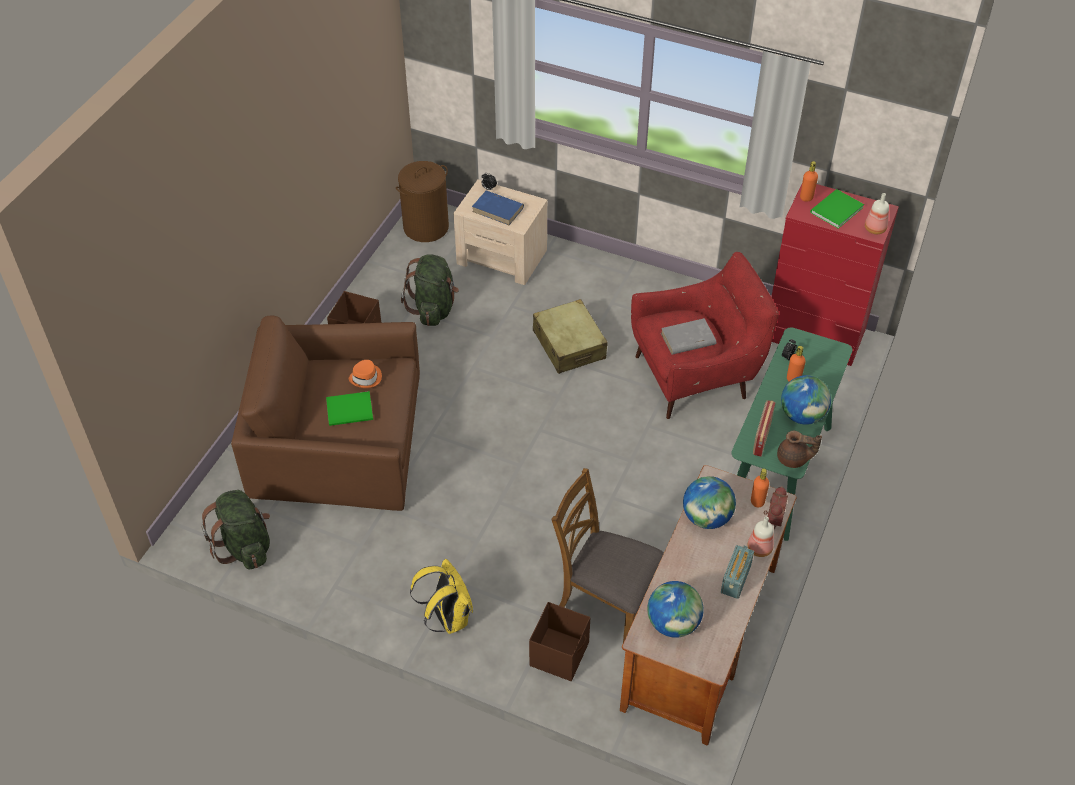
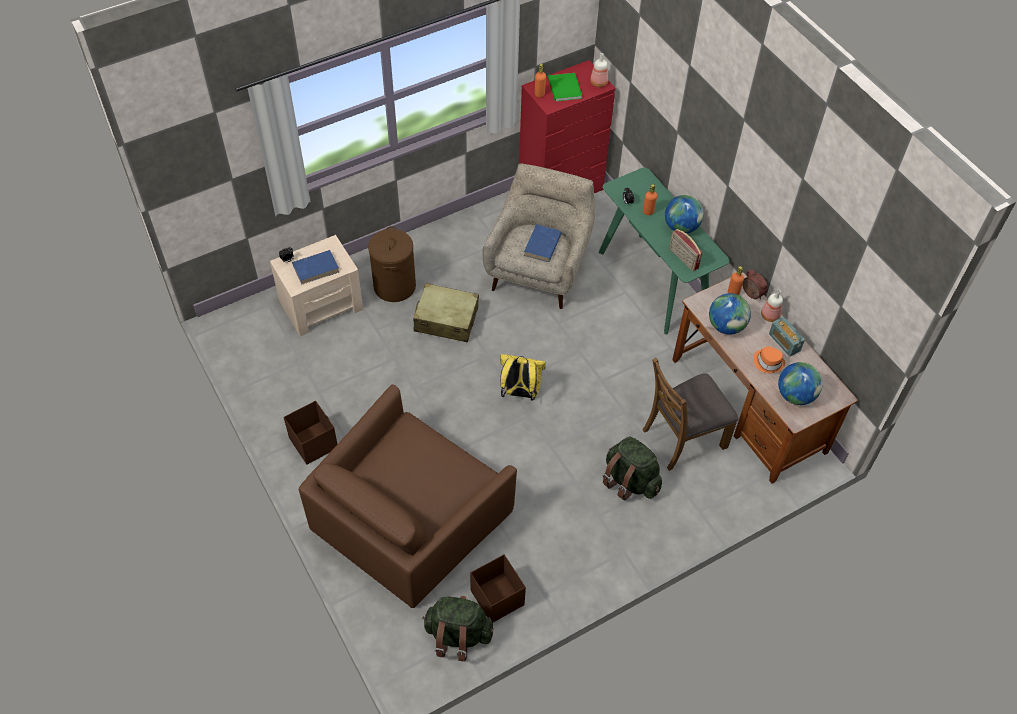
camera: 55 degrees left, 5 degrees up
(351, 410) = (430, 478): green book -> none
(366, 378) = (405, 450): orange hat -> orange hat (768, 362)
(426, 227) = (241, 331): brown laundry basket -> brown laundry basket (394, 286)
(433, 308) = (332, 377): green backpack -> green backpack (630, 481)
(447, 618) = (626, 538): yellow backpack -> yellow backpack (520, 392)
(560, 654) = (705, 489): brown storage box -> brown storage box (497, 597)
(687, 339) = (542, 245): grey book -> blue book
(696, 376) = (539, 270): red armchair -> beige armchair
(793, 459) = (712, 254): brown teapot -> none

